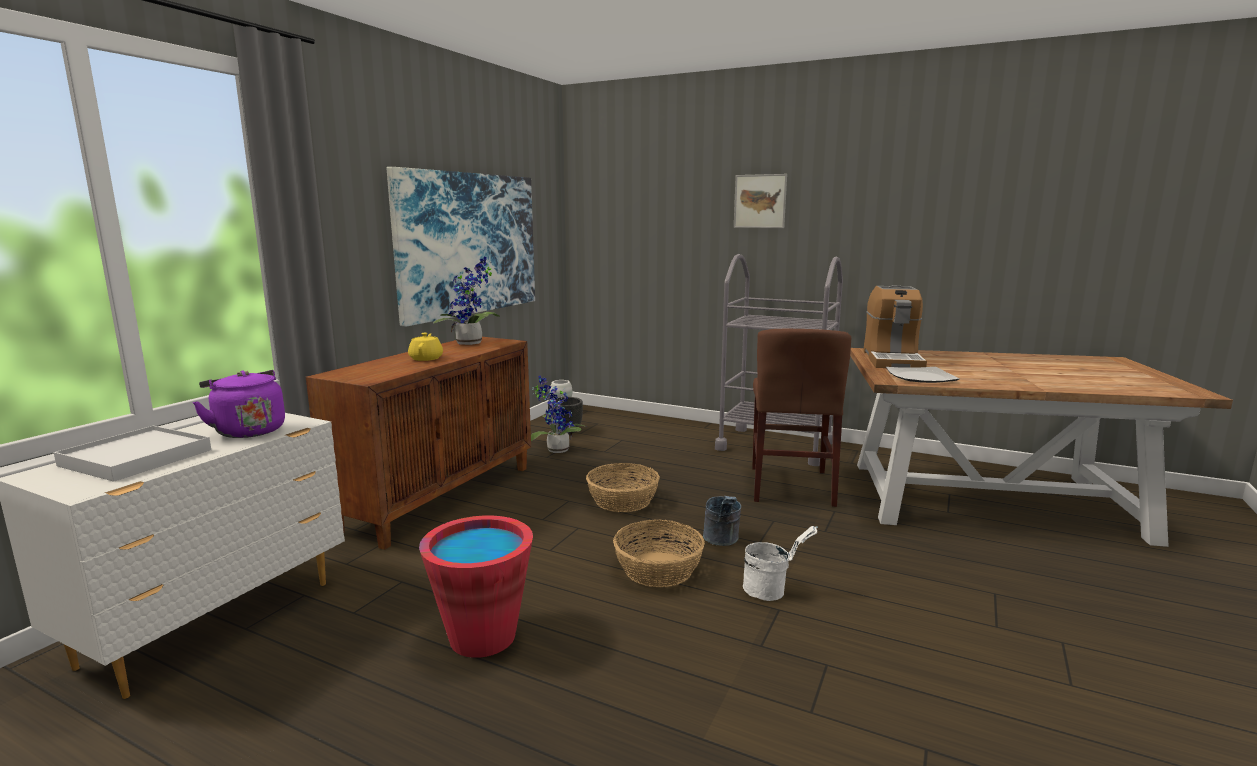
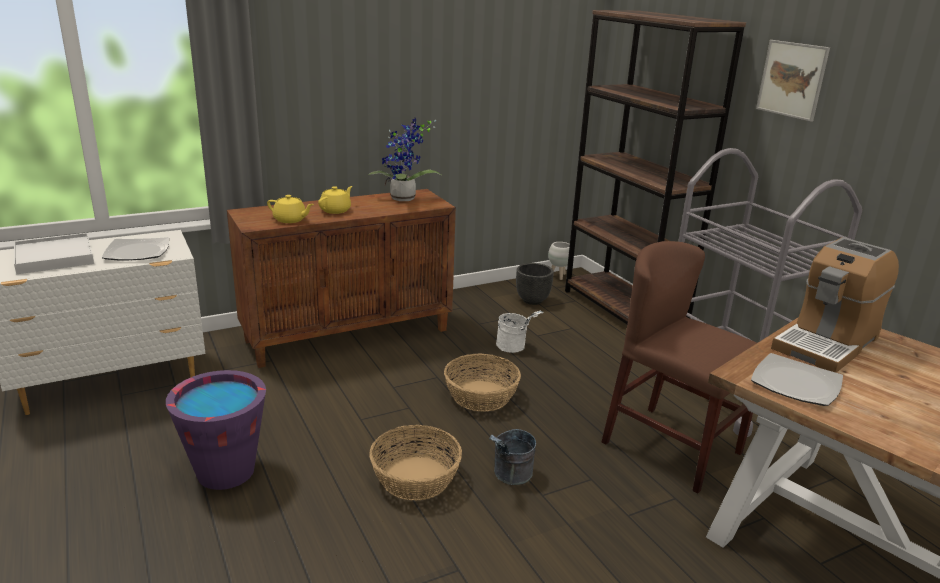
camera: 35 degrees right, 10 degrees up
(248, 430) = (138, 251): purple kettle -> plate
(397, 370) = (290, 220): none -> yellow teapot
(469, 244) = (448, 93): picture -> none
(482, 637) = (225, 471): red bucket -> purple bucket
(556, 449) = (497, 318): potted plant -> none
(642, 421) = (623, 311): none -> brown bookcase
(772, 590) = (480, 549): white bucket -> white bucket (515, 348)
(791, 485) = (672, 447): brown chair -> brown chair turned 90 degrees clockwise

